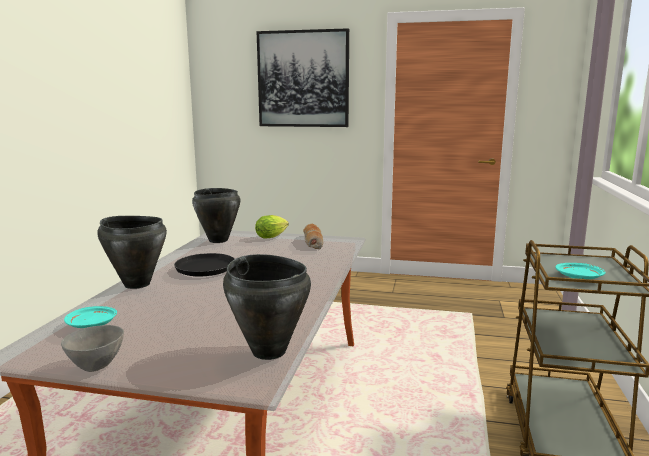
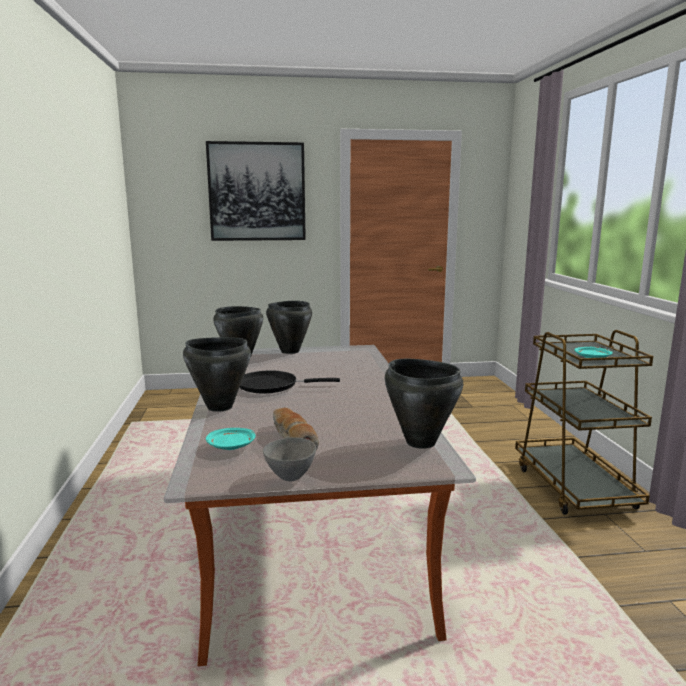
camera: 20 degrees left, 0 degrees up
(273, 236) = (289, 351): lettuce -> black cooking pot
(312, 242) = (333, 353): bread -> bread (292, 437)

